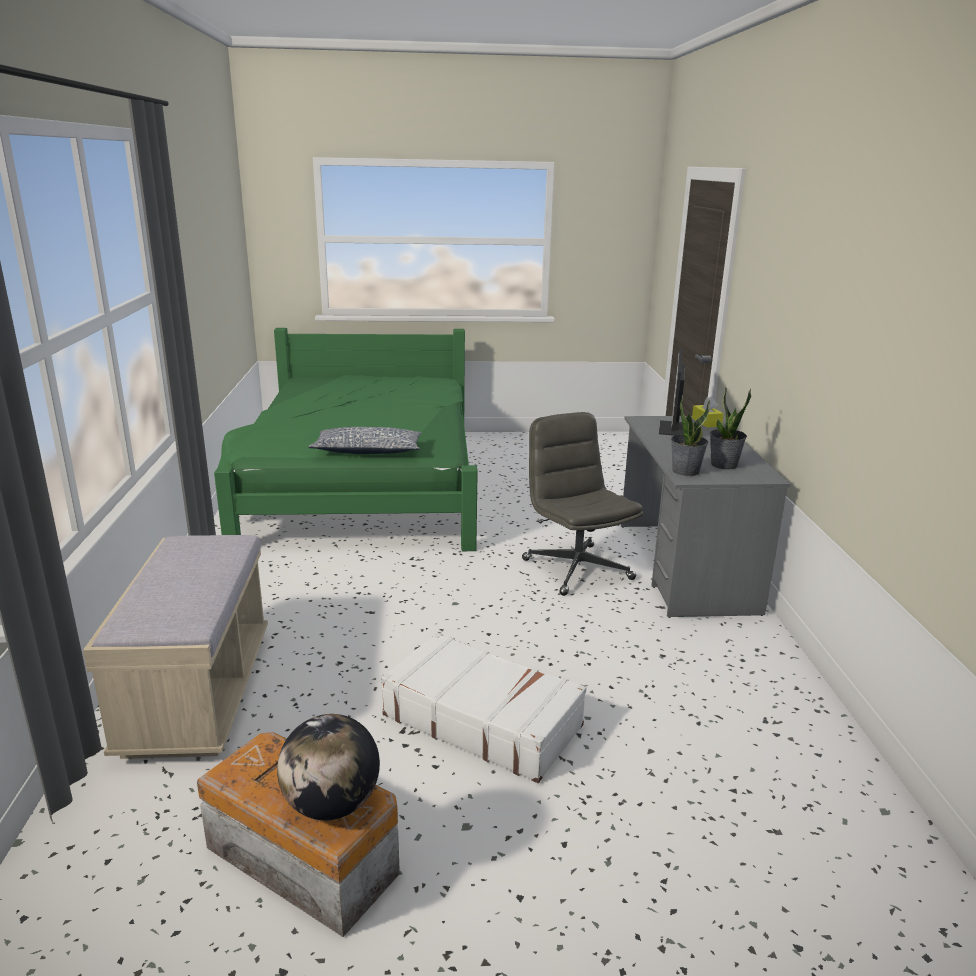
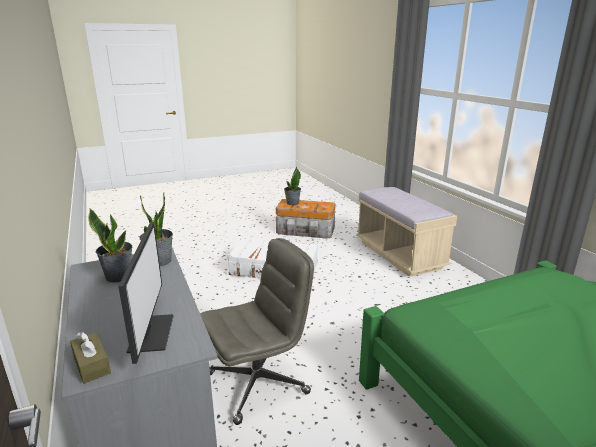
camera: 160 degrees right, 0 degrees up
(331, 805) = (292, 203): globe -> potted plant
(367, 451) = (479, 297): pillow -> none
(576, 569) = (258, 382): grey office chair -> grey office chair turned 75 degrees counterclockwise
(706, 422) = (92, 365): yellow tissue box -> brown tissue box

